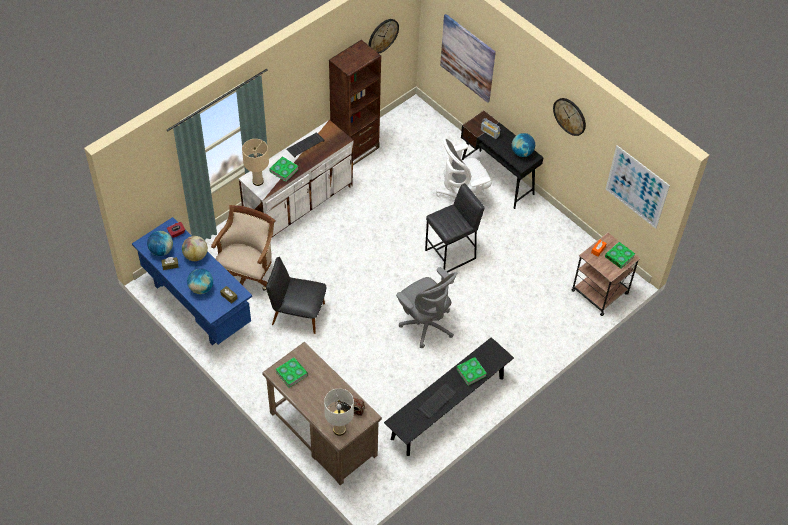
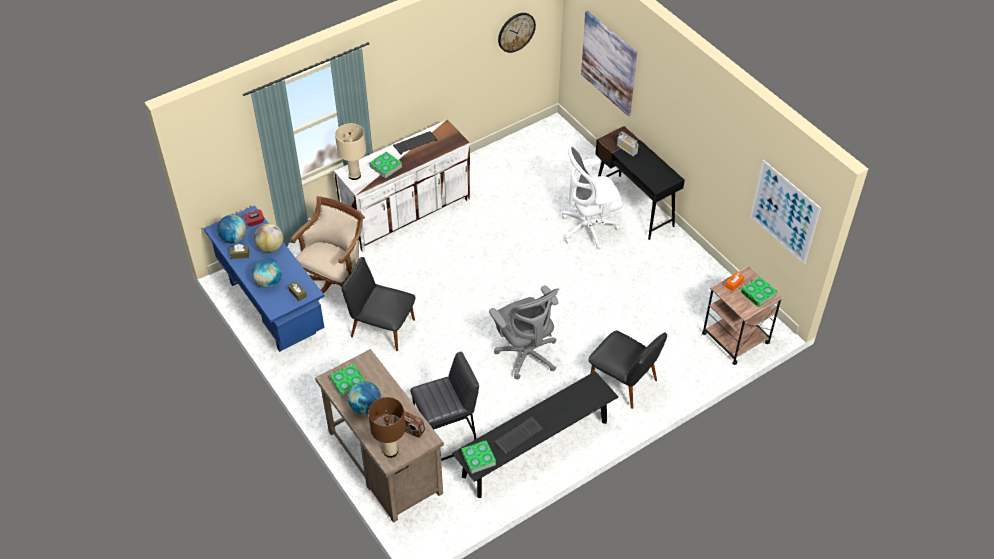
camera: 10 degrees right, 5 degrees down
(339, 430) = (390, 451): white table lamp -> brown table lamp
(355, 150) = (479, 163): brown bookcase -> none
(451, 254) = (568, 281): grey stool -> grey stool (447, 438)
(471, 372) = (564, 408): book -> book (478, 458)
(511, 340) = (623, 381): none -> black chair
(522, 152) = (660, 173): globe -> globe (365, 407)
(570, 116) = (713, 126): wall clock -> none

